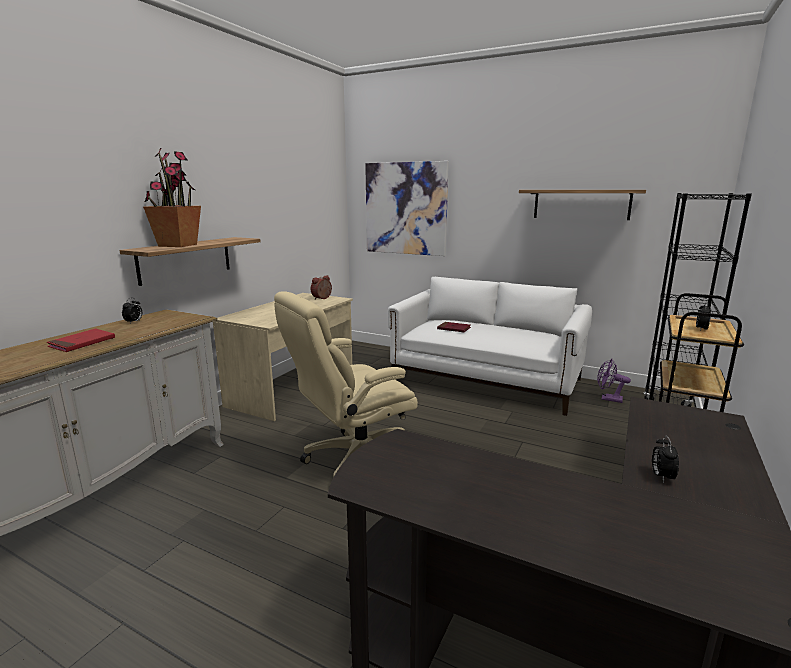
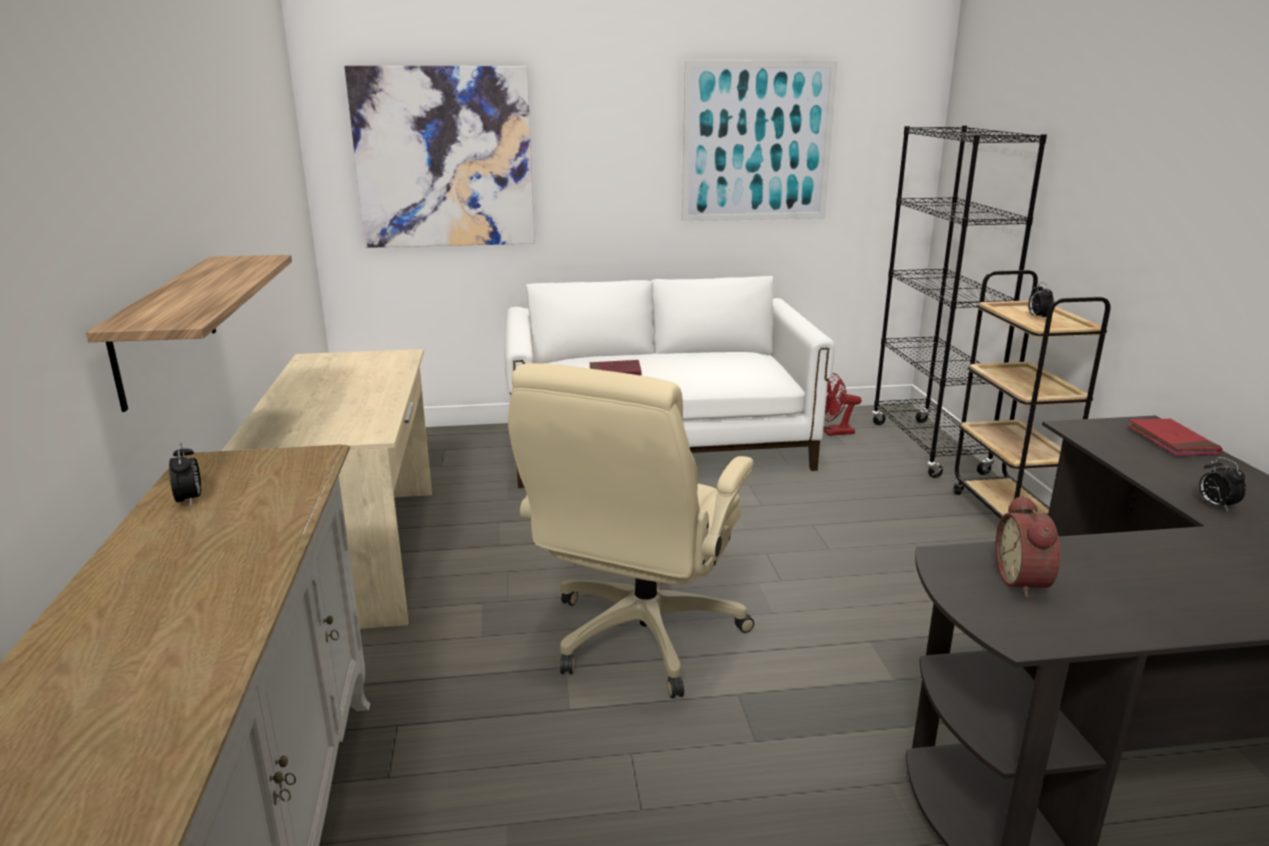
camera: 35 degrees left, 5 degrees up
(82, 343) = (200, 579): red book -> red book (1172, 441)
(178, 245) = (187, 297): potted plant -> none
(322, 298) = (366, 359): alarm clock -> alarm clock (1025, 582)
(581, 204) = (757, 142): shelf -> picture
(608, 399) = (833, 432): purple fan -> red fan

